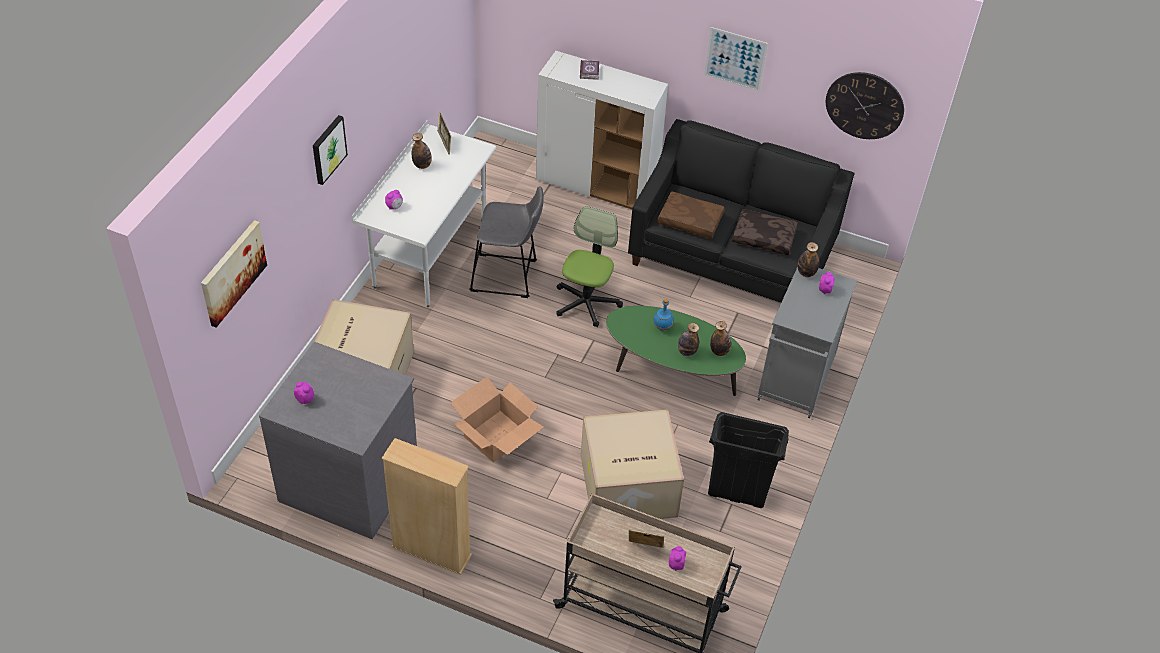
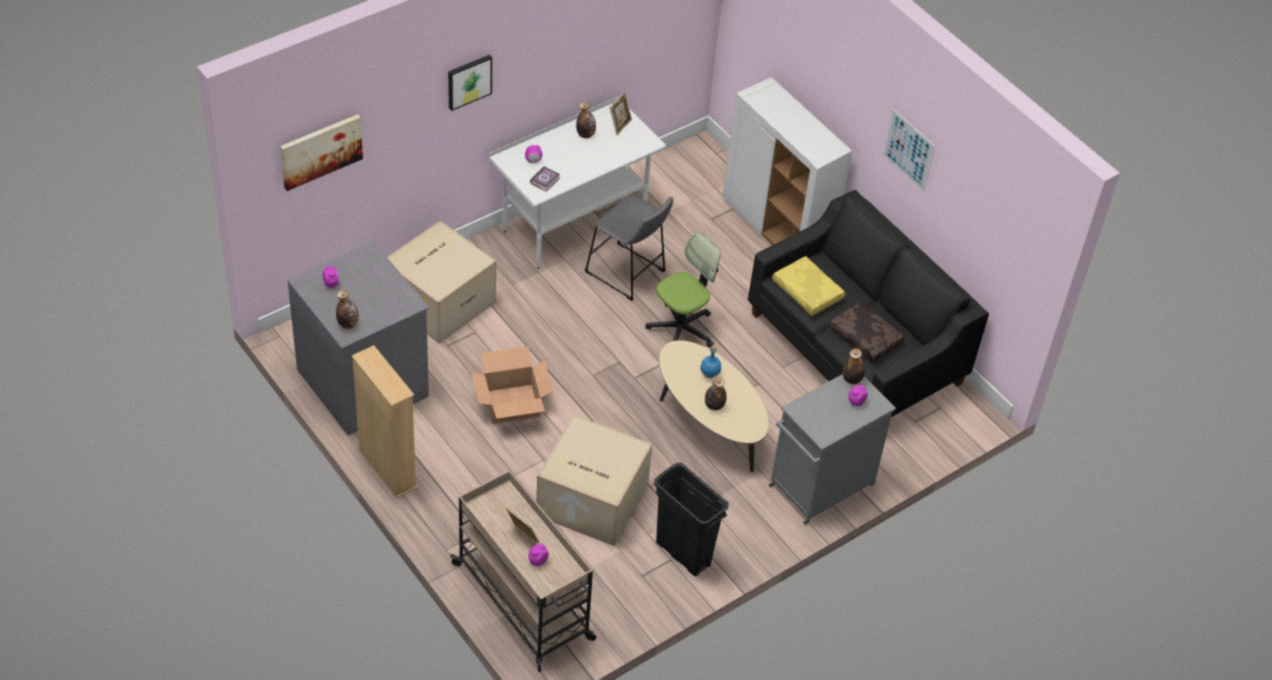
camera: 30 degrees right, 0 degrees up
(590, 71) = (786, 109): book -> book (545, 180)
(670, 372) = (708, 424): green coffee table -> beige coffee table
(689, 221) = (806, 292): brown pillow -> yellow pillow
(719, 351) = (744, 419): bottle -> bottle (348, 324)
(864, 105) = (1004, 245): wall clock -> none

